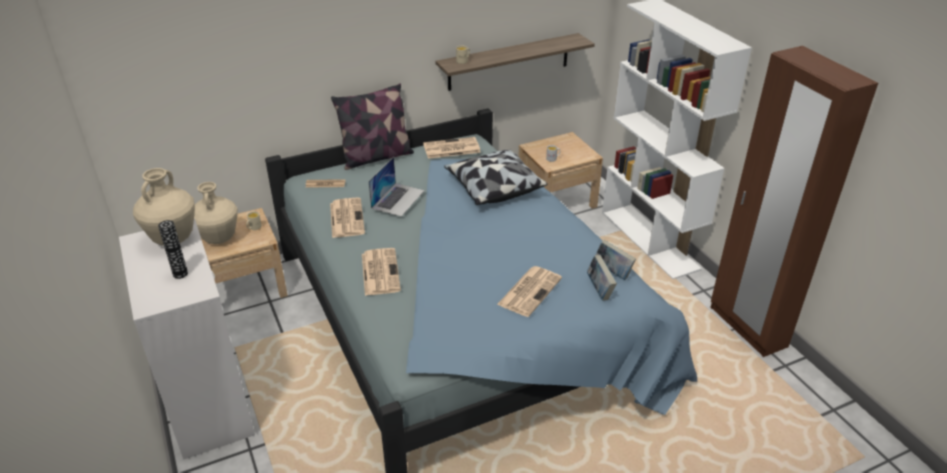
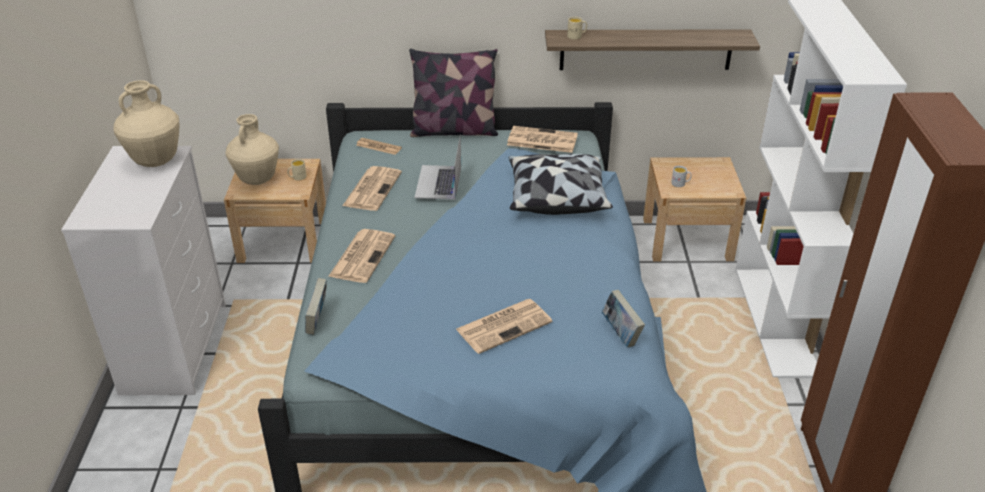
camera: 25 degrees right, 0 degrees up
(180, 274) = (134, 197): vase -> none
(398, 199) = (438, 182): laptop -> laptop turned 135 degrees clockwise
(599, 290) = (588, 349): book -> book (318, 321)

